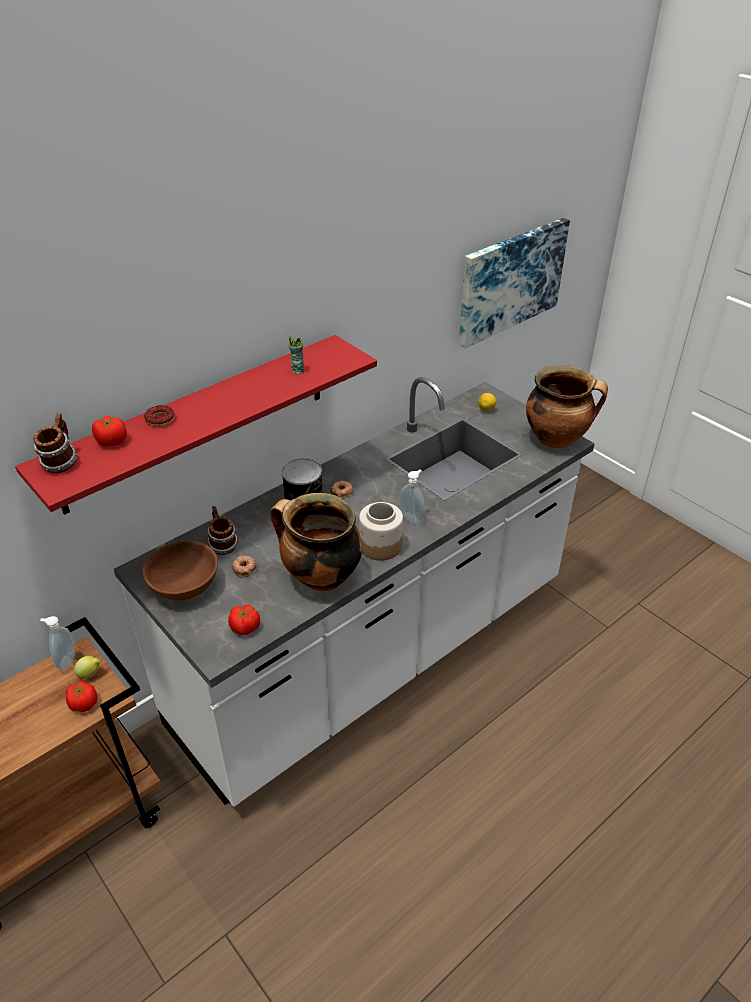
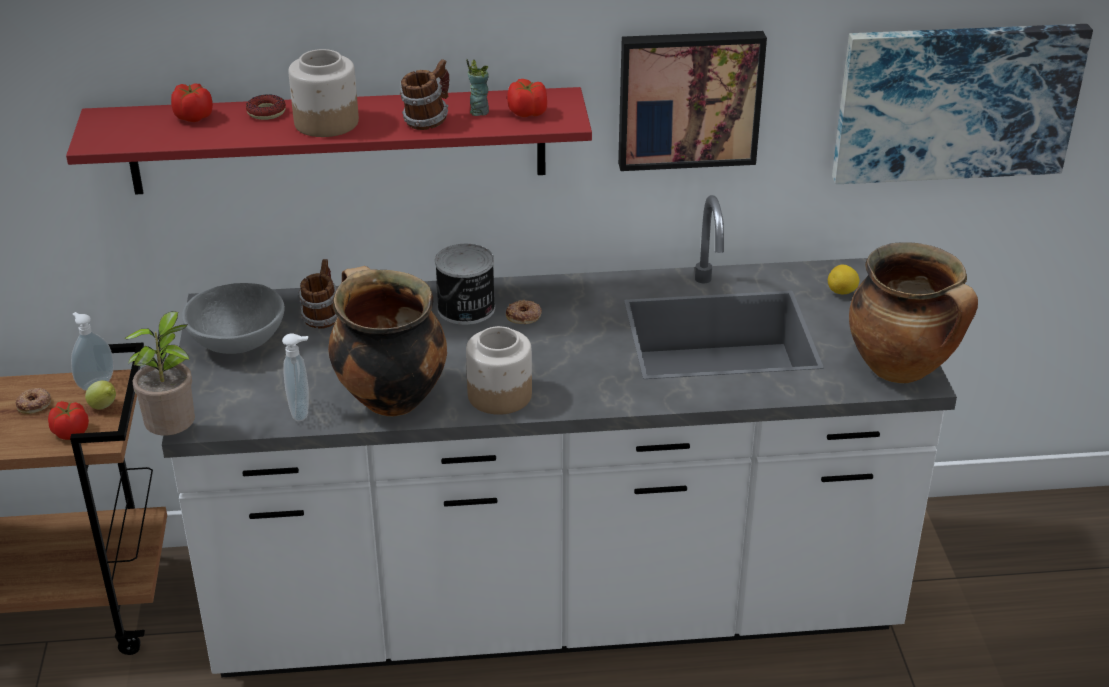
camera: 35 degrees right, 5 degrees down
(60, 462) = (123, 120): mug -> mug (427, 120)
(183, 585) = (237, 340): brown bowl -> grey bowl
(210, 412) = (326, 123): none -> jar
(212, 669) = (175, 435): none -> potted plant
(244, 568) = (319, 351): donut -> donut (34, 404)
(245, 627) = (252, 411): tomato -> tomato (528, 113)
(390, 322) = (689, 98): none -> picture
(412, 518) = (576, 381): soap dispenser -> soap dispenser (302, 411)

